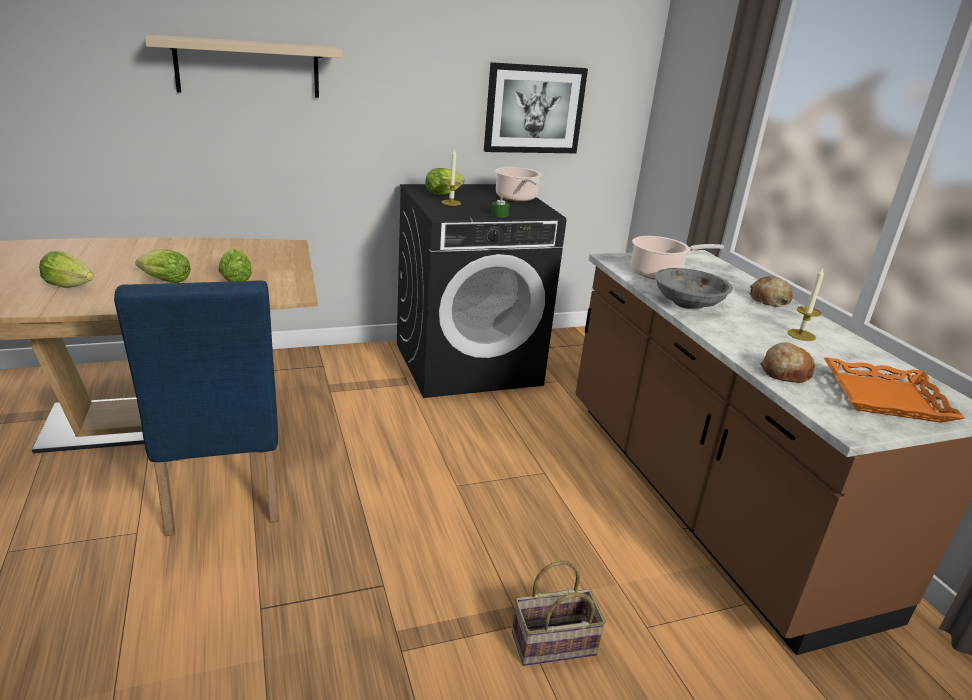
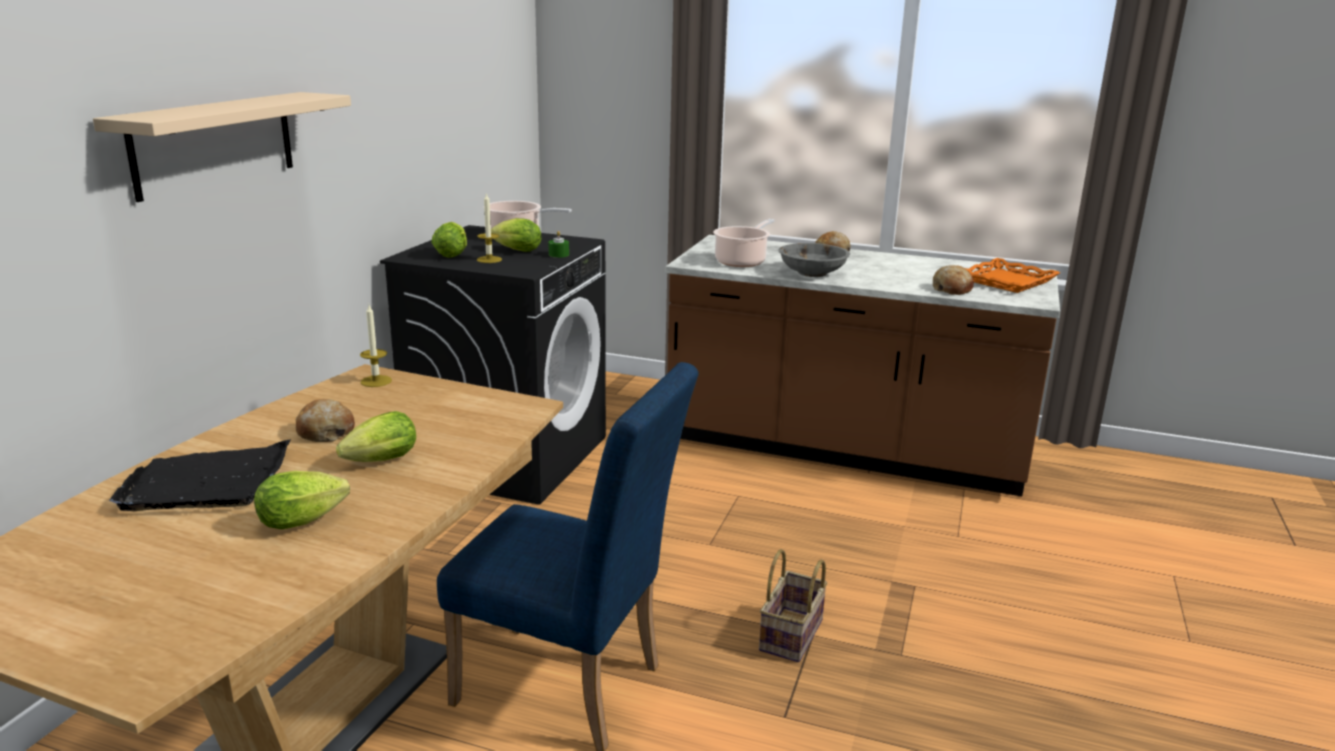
camera: 50 degrees left, 5 degrees down
(102, 255) = (208, 483): none -> black tray
(194, 259) = (325, 432): none -> bread
(235, 278) = (435, 424): lettuce -> lettuce (515, 250)
(534, 109) = (466, 131): picture -> none
(552, 645) = (947, 582): basket -> basket (792, 636)
(801, 335) = (900, 266): candle -> candle (376, 381)

